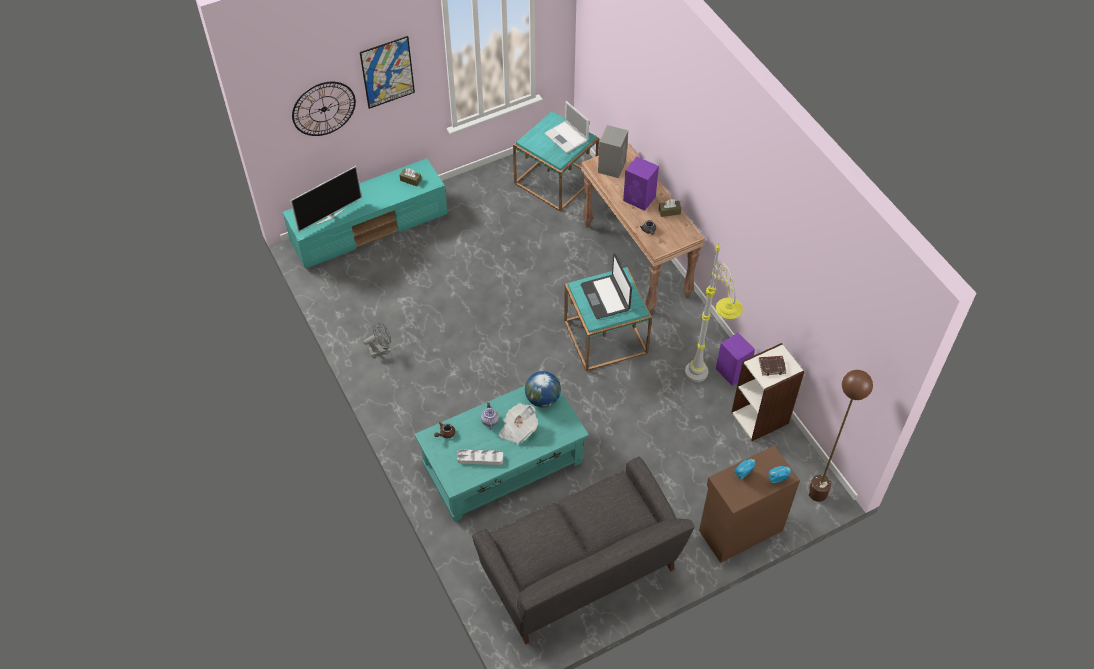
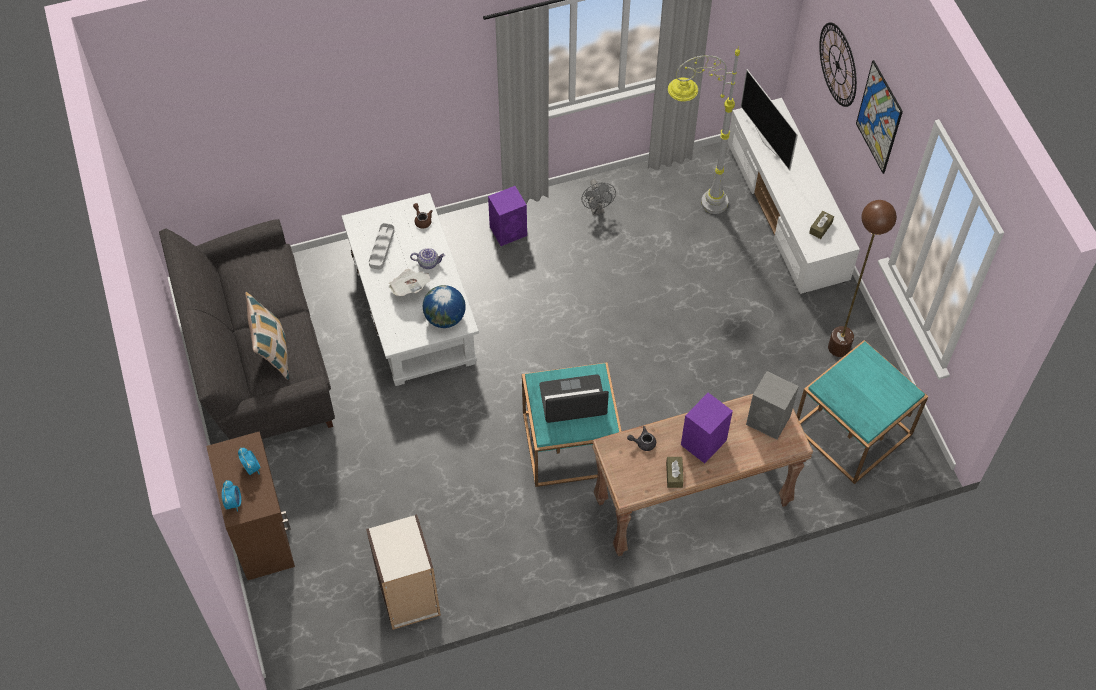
camera: 100 degrees right, 5 degrees up
(370, 228) = (787, 213): turquoise tv stand -> white tv stand
(502, 464) = (413, 308): turquoise coffee table -> white coffee table
(567, 137) = (868, 404): laptop -> none
(610, 512) = (272, 352): none -> pillow
(703, 388) = (468, 540): grey floor lamp -> grey floor lamp (691, 205)
(731, 371) = (487, 580): purple speaker -> purple speaker (509, 231)
(772, 366) = (399, 546): brown book -> none
(817, 493) = (285, 635): brown floor lamp -> brown floor lamp (839, 347)

